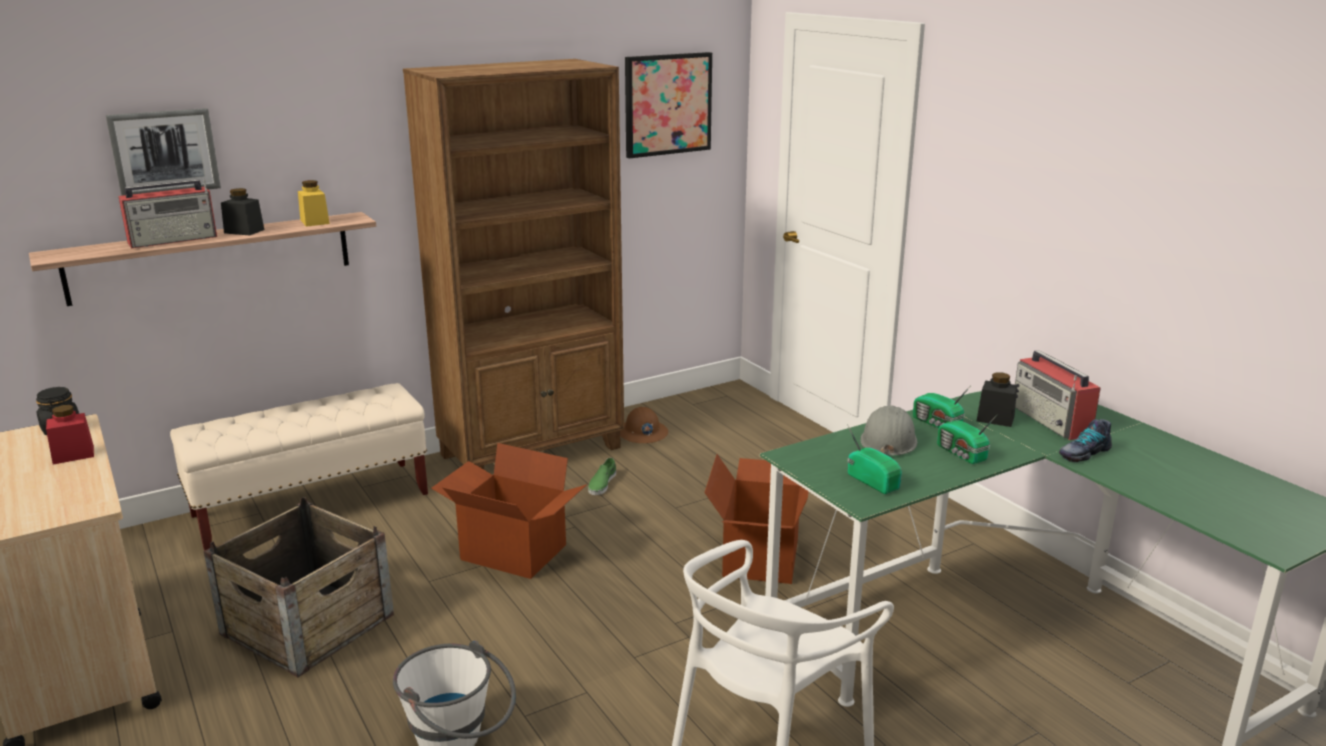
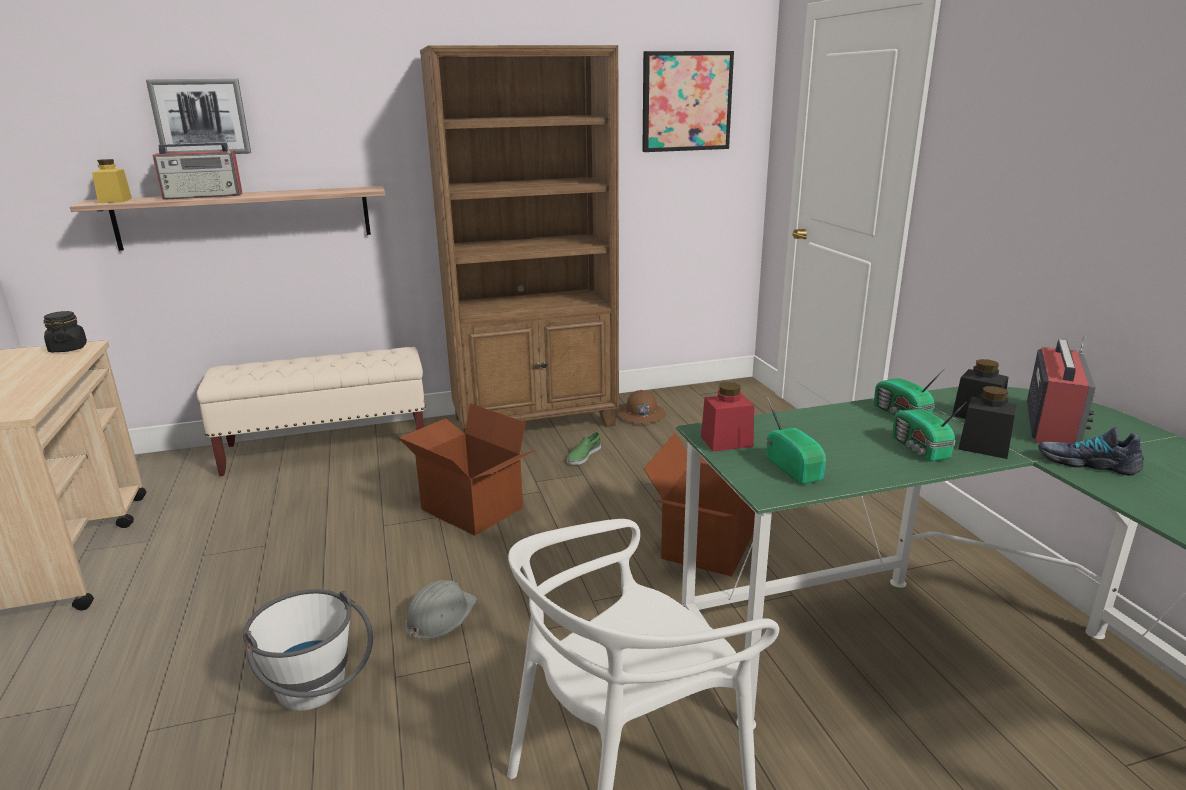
camera: 15 degrees right, 0 degrees up
(73, 454) = (52, 369): red jar -> red jar (726, 441)
(244, 231) = (267, 193): black jar -> black jar (984, 447)
(308, 623) = (258, 550): crate -> none
(314, 222) = (333, 189): yellow jar -> yellow jar (115, 200)
(888, 440) = (833, 426): grey hard hat -> grey hard hat (439, 616)
(1051, 421) = (1051, 423): radio -> radio turned 150 degrees counterclockwise
(1083, 452) = (1087, 463): shoe -> shoe turned 45 degrees clockwise

